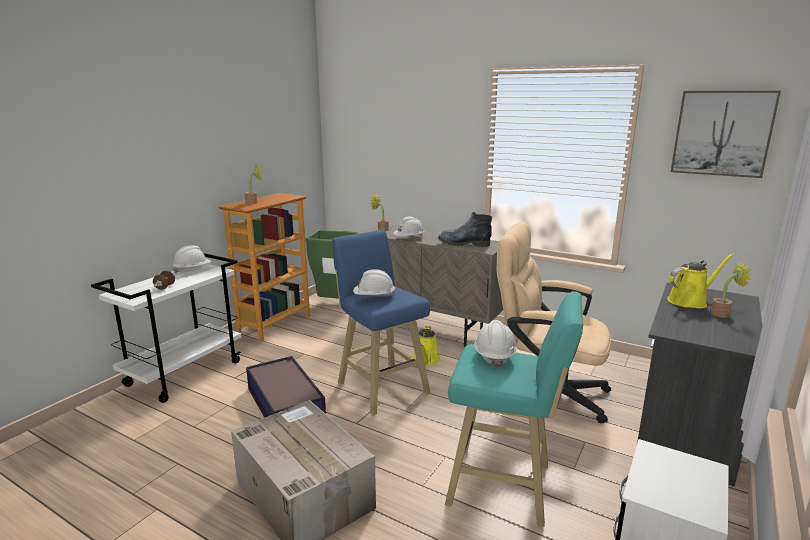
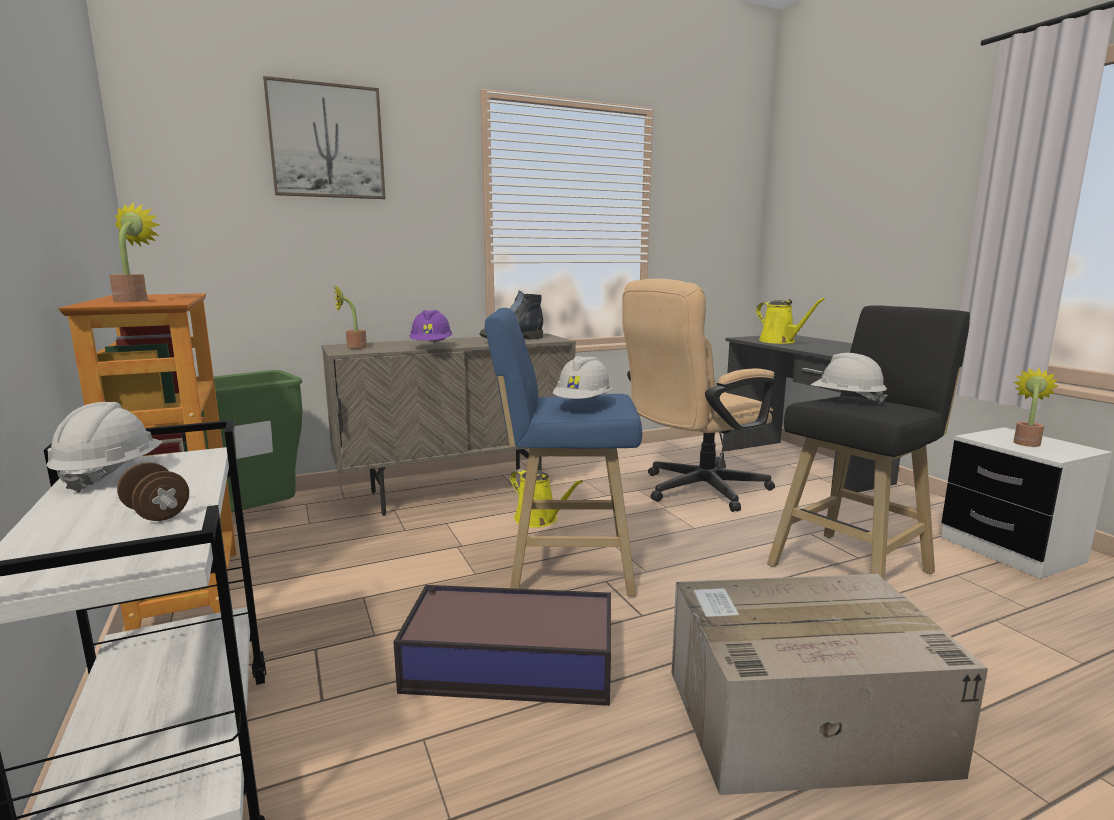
camera: 55 degrees left, 5 degrees down
(409, 238) = (431, 347): white hard hat -> purple hard hat
(505, 486) = (854, 567): turquoise stool -> black stool
(690, 301) = (780, 341): yellow watering can -> yellow watering can turned 135 degrees clockwise
(722, 133) = (718, 187): picture -> picture (327, 141)
(723, 314) = (818, 342): potted plant -> potted plant (1026, 442)

